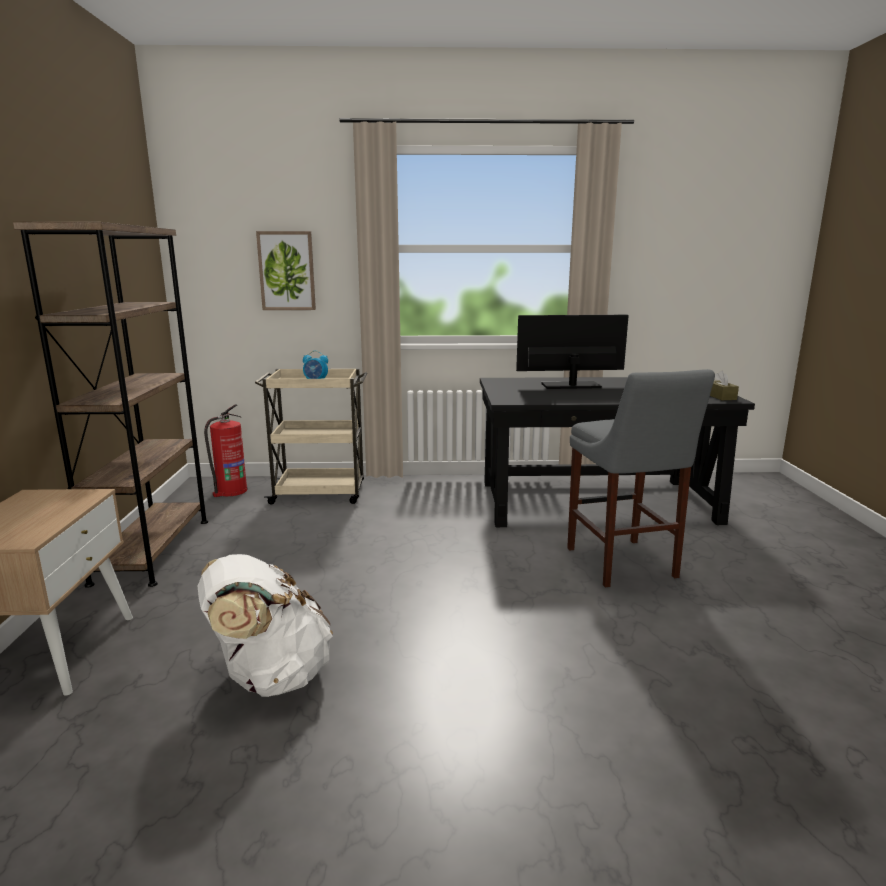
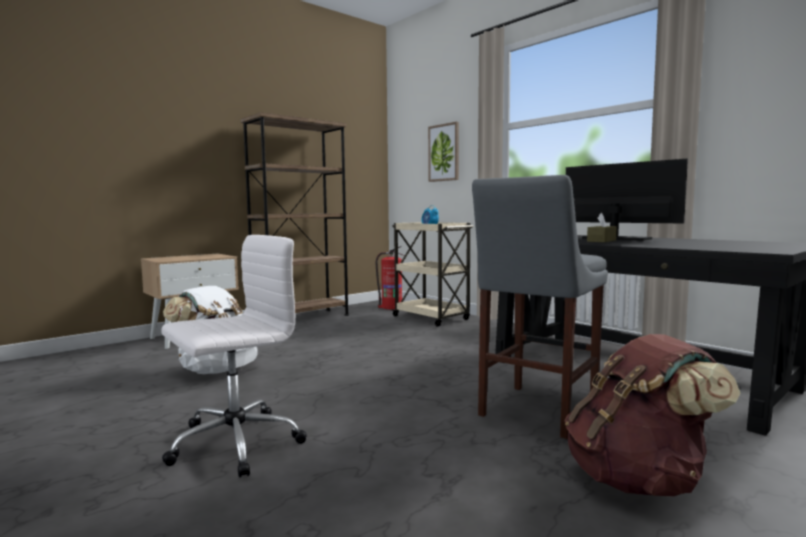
camera: 50 degrees right, 10 degrees down
(537, 731) = (233, 444): none -> white office chair
(720, 396) = (766, 249): brown tissue box -> brown tissue box (601, 241)
(754, 587) = (638, 480): none -> brown backpack

